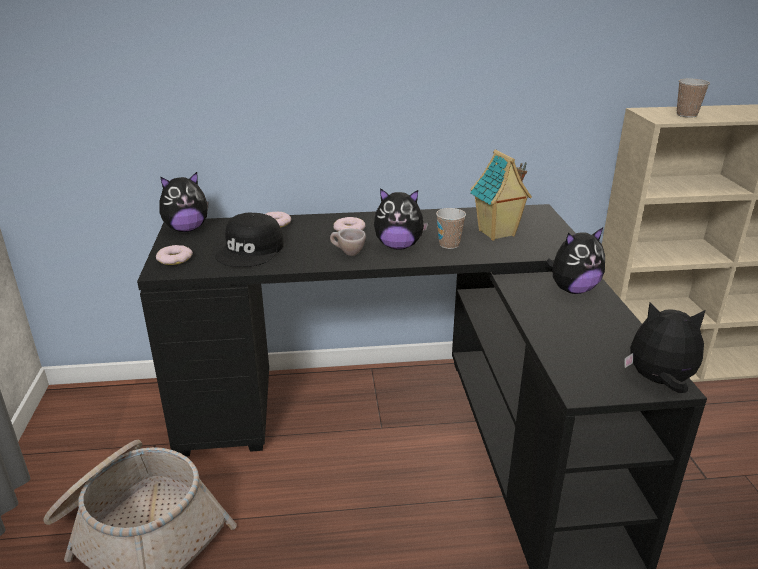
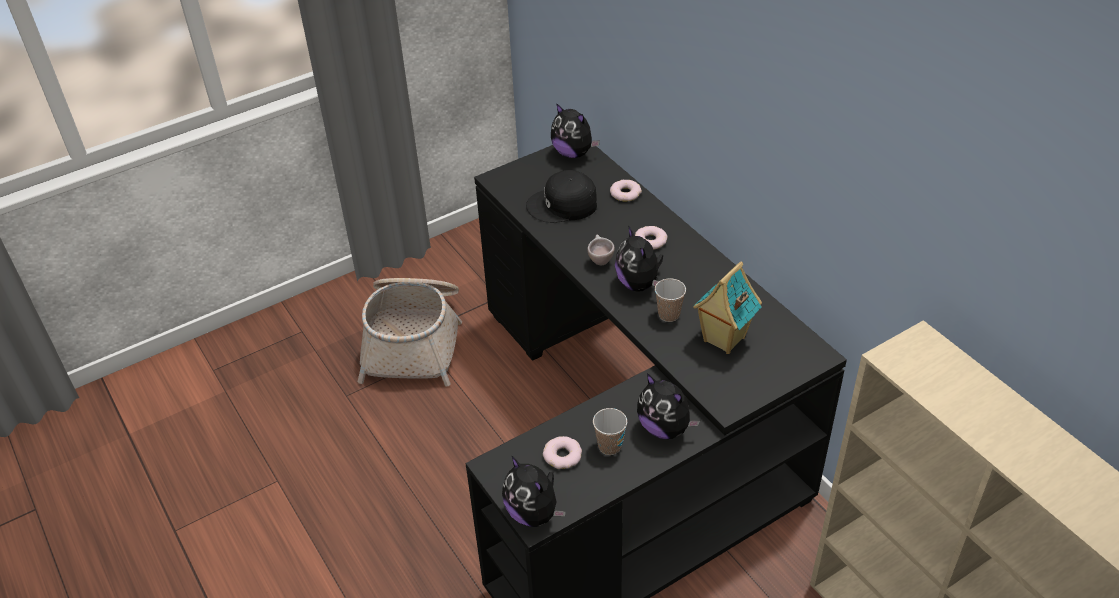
camera: 65 degrees right, 15 degrees up
(175, 259) = (519, 175): donut -> donut (562, 456)
(659, 382) = (534, 513): plush toy -> plush toy turned 150 degrees clockwise
(686, 115) = (933, 376): cup -> cup (610, 446)

